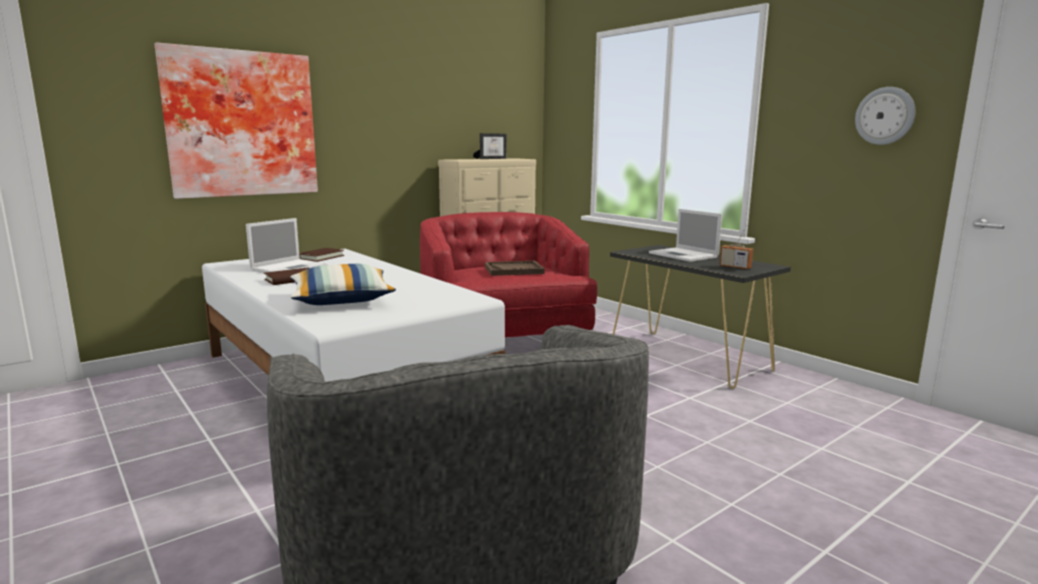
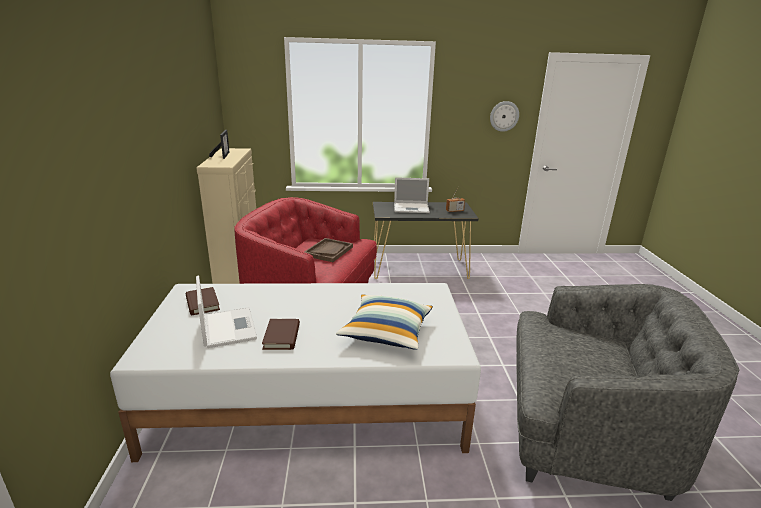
camera: 55 degrees left, 10 degrees up
(241, 124) = (96, 187): picture -> none

